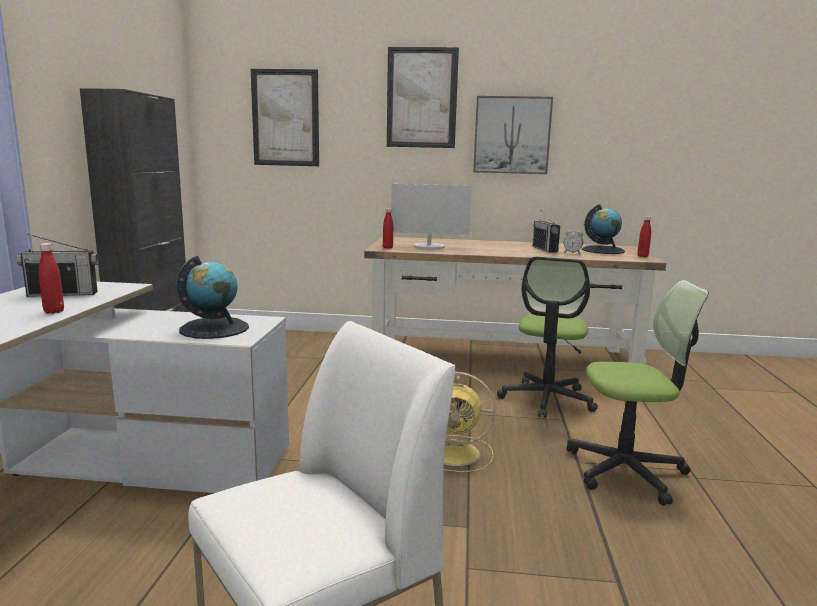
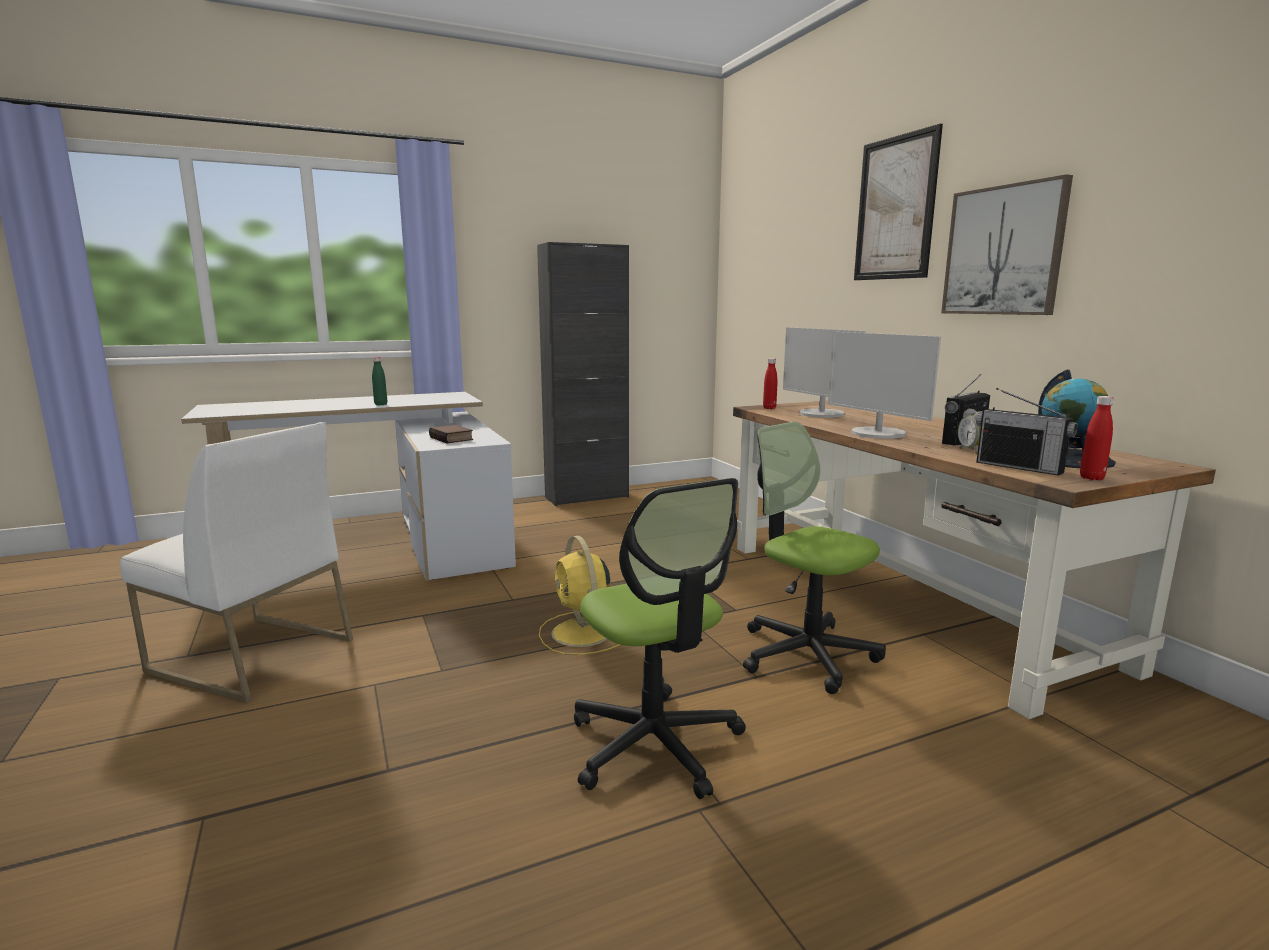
camera: 60 degrees right, 0 degrees up
(54, 311) = (381, 404): red bottle -> green bottle
(63, 294) = (427, 398): radio -> radio (1019, 467)
(214, 328) = (453, 438): globe -> book
(285, 118) = (776, 253): picture -> none
(508, 252) = (877, 433): none -> monitor
(546, 399) = (807, 654): office chair -> office chair turned 60 degrees clockwise

